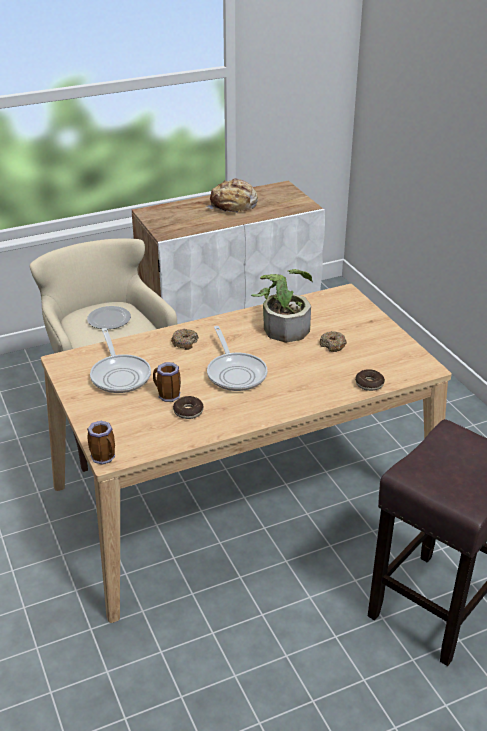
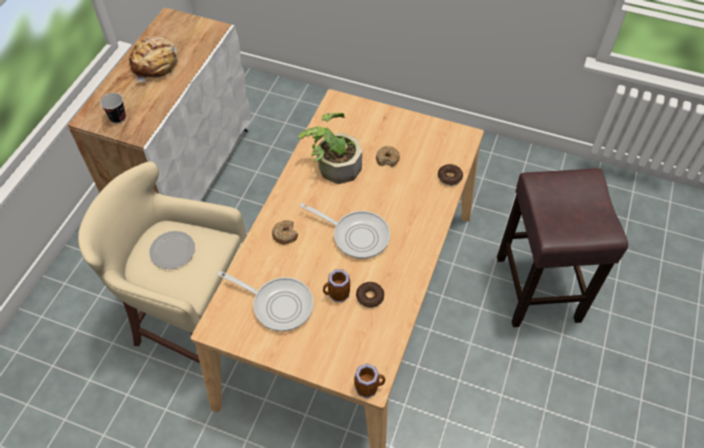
camera: 45 degrees left, 20 degrees up
(166, 220) = (118, 118): none -> cup

